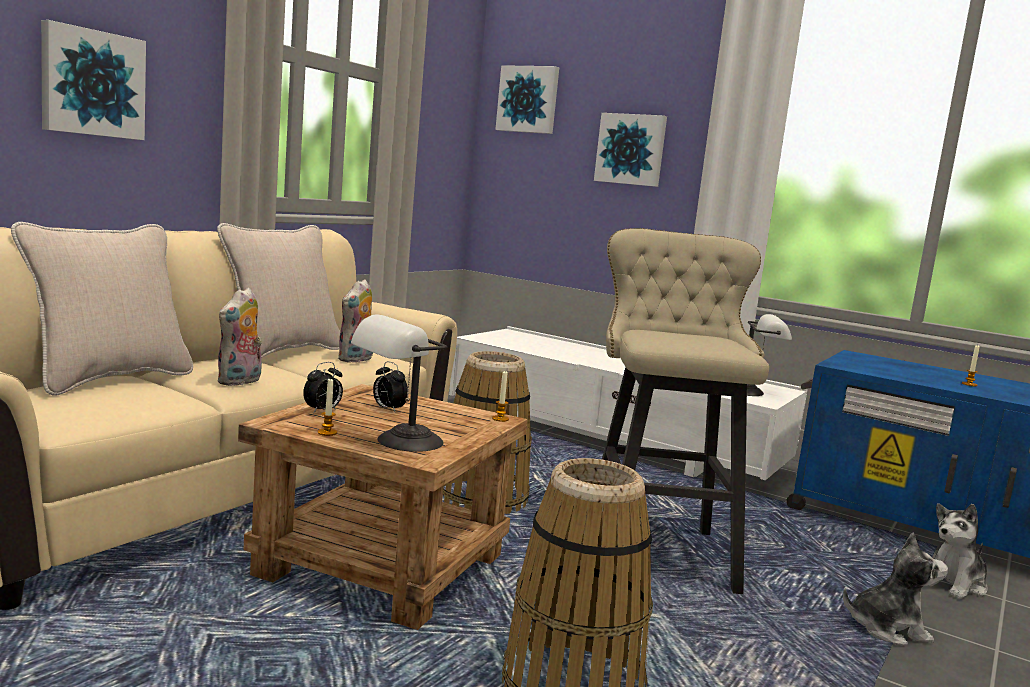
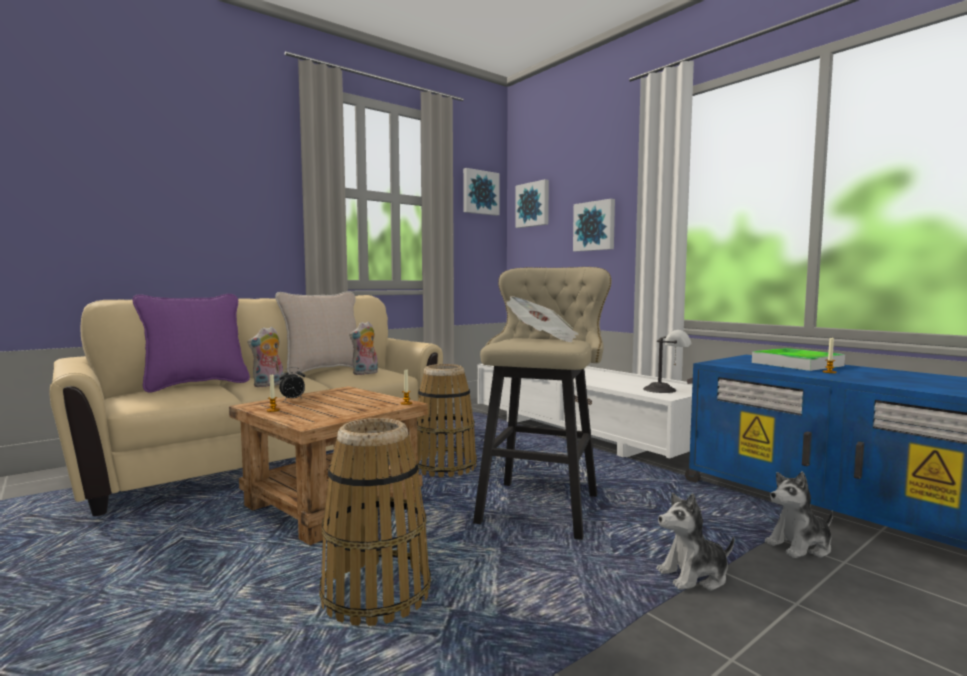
camera: 20 degrees right, 5 degrees down
(92, 83) = (221, 221): picture -> picture (480, 192)
(109, 379) = (196, 385): beige pillow -> purple pillow
(388, 409) = (337, 398): alarm clock -> none
(399, 443) = (308, 415): table lamp -> none
(688, 336) = (543, 339): none -> newspaper
(887, 629) = (694, 576): plush toy -> plush toy turned 150 degrees clockwise
(920, 370) = (797, 364): none -> tray

